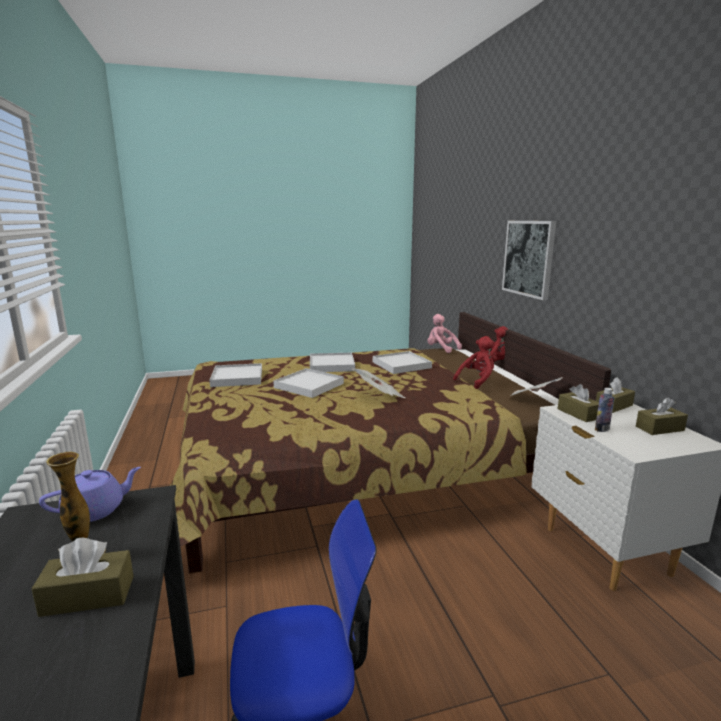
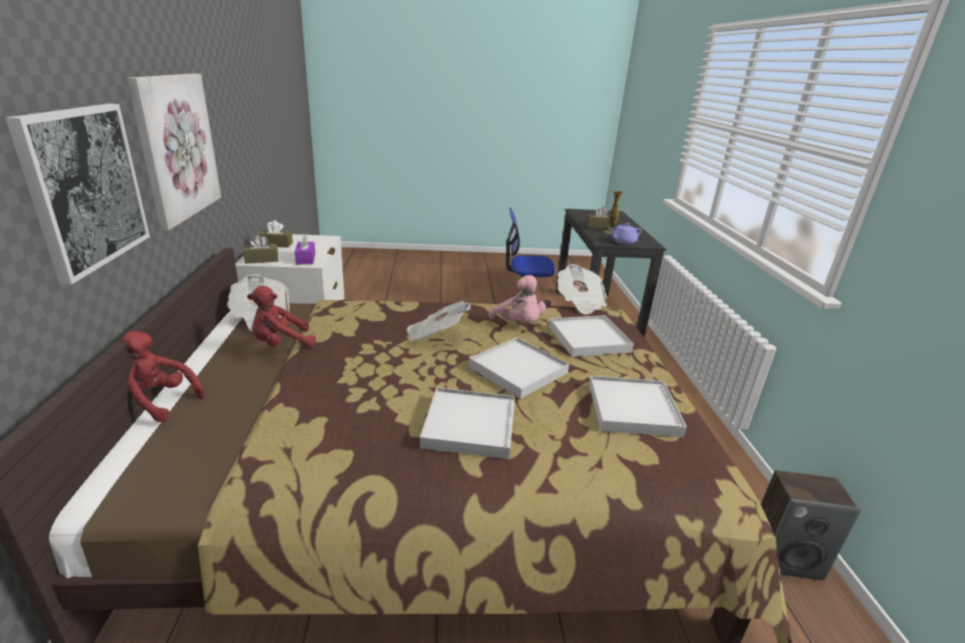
camera: 170 degrees left, 10 degrees up
(140, 455) = (784, 557): none -> speaker
(237, 449) = (580, 302): none -> newspaper
(401, 365) = (342, 404): white tray -> white tray (588, 339)
(441, 349) = (144, 500): pink plush toy -> pink plush toy (518, 324)
(578, 414) = (305, 259): brown tissue box -> purple tissue box
(602, 429) = (316, 249): bottle -> none
(603, 262) = (176, 147): none -> picture

